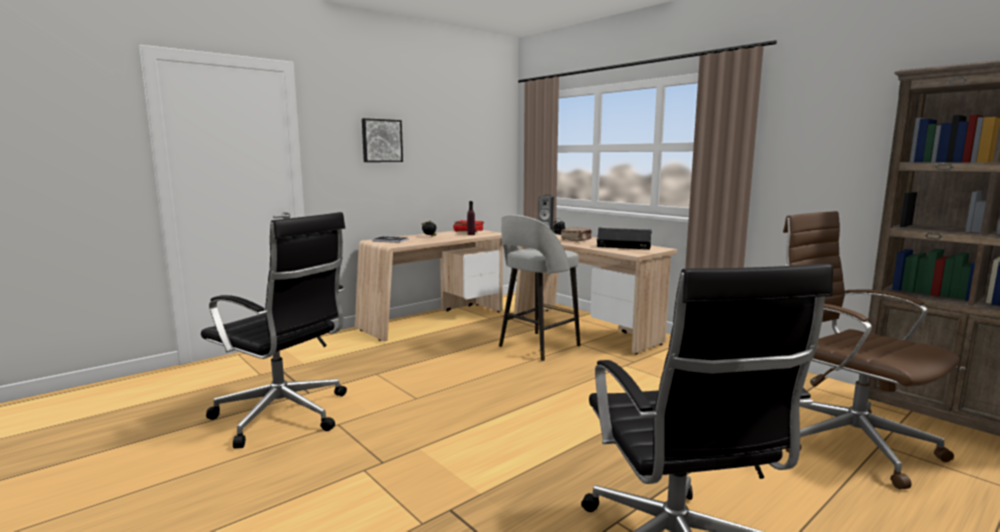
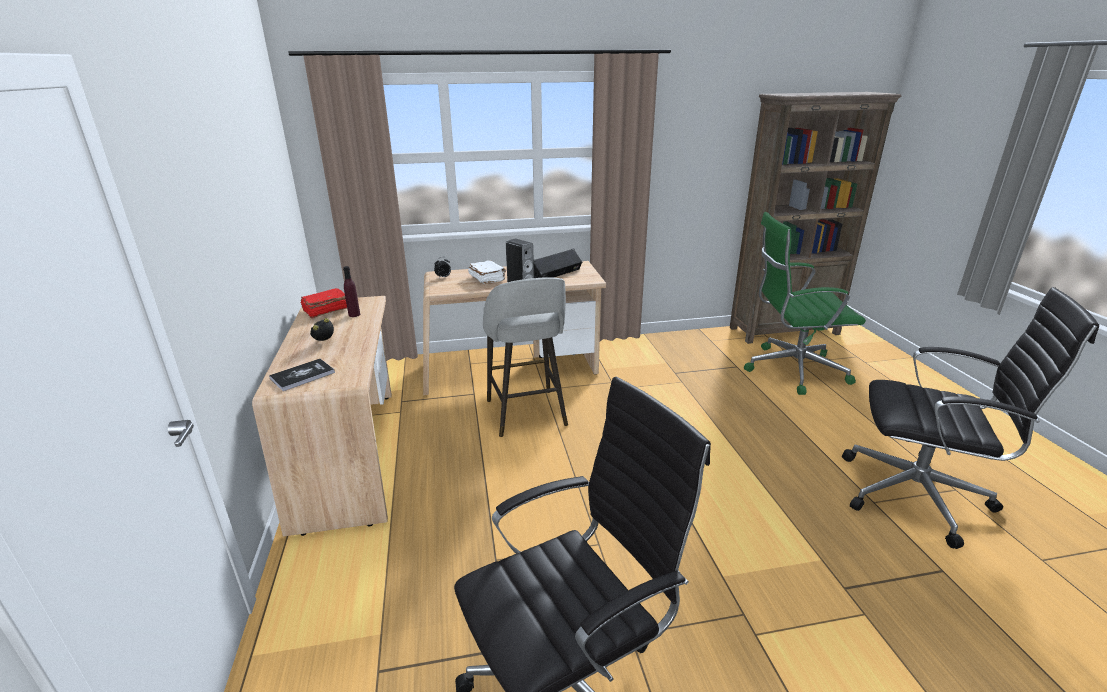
camera: 60 degrees left, 15 degrees up
(381, 140) = (211, 204): picture -> none
(576, 240) = (487, 279): brown book -> white book
(847, 441) = (792, 369): brown office chair -> green office chair

